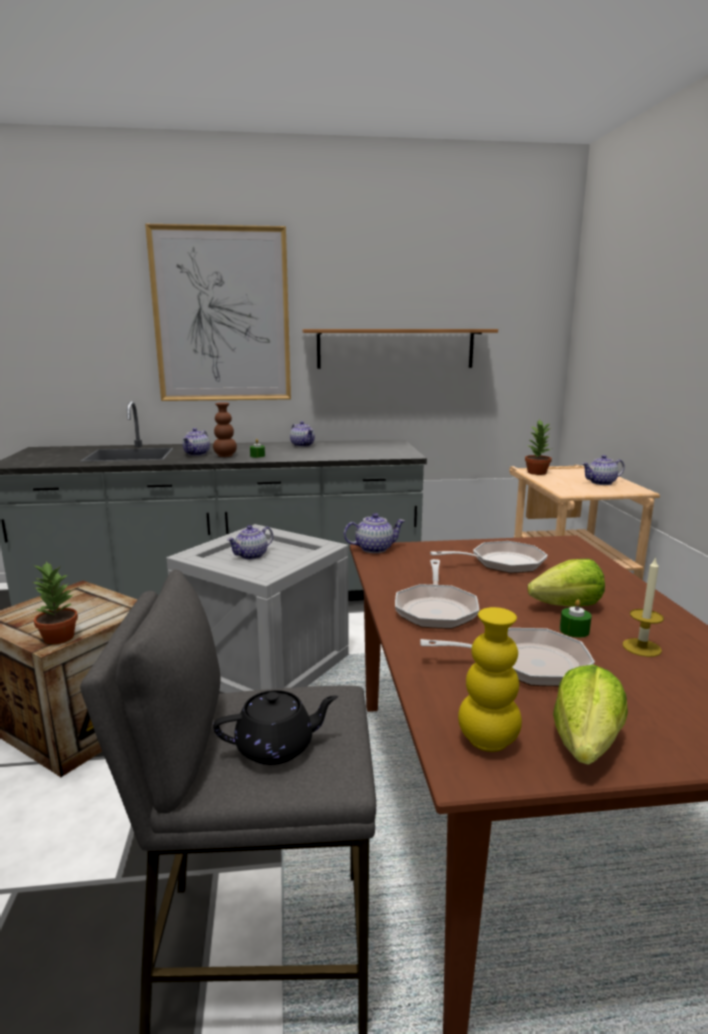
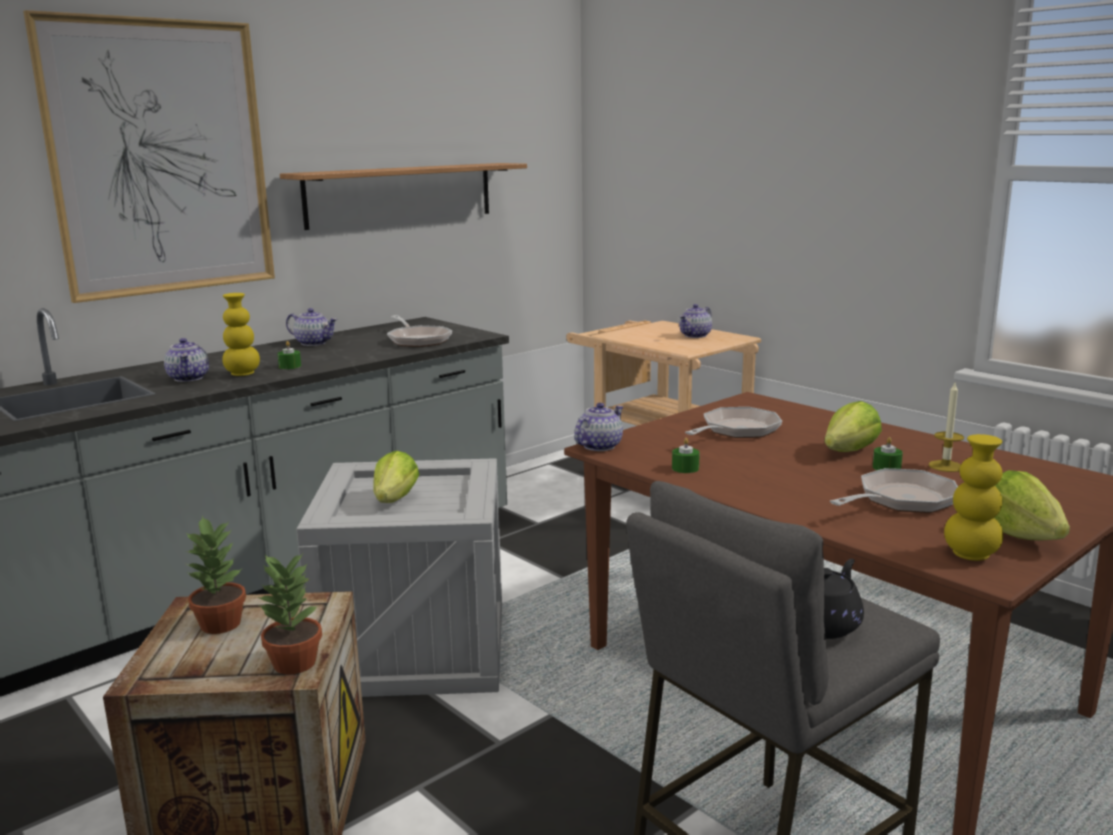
camera: 35 degrees left, 0 degrees up
(225, 456) = (242, 374): brown vase -> yellow vase
(251, 556) = (394, 500): teapot -> lettuce
(399, 581) = (685, 468): none -> green candle
(435, 609) = (762, 482): frying pan -> frying pan (418, 340)
(537, 472) = (618, 335): potted plant -> potted plant (221, 623)

